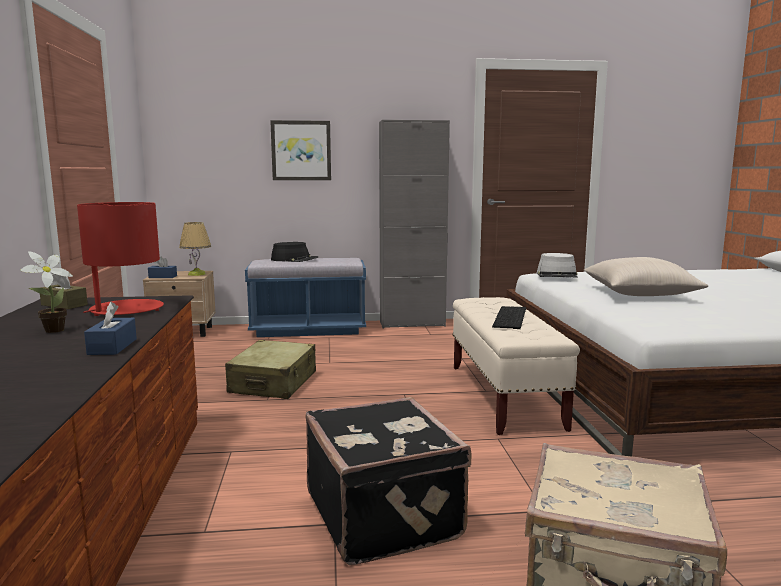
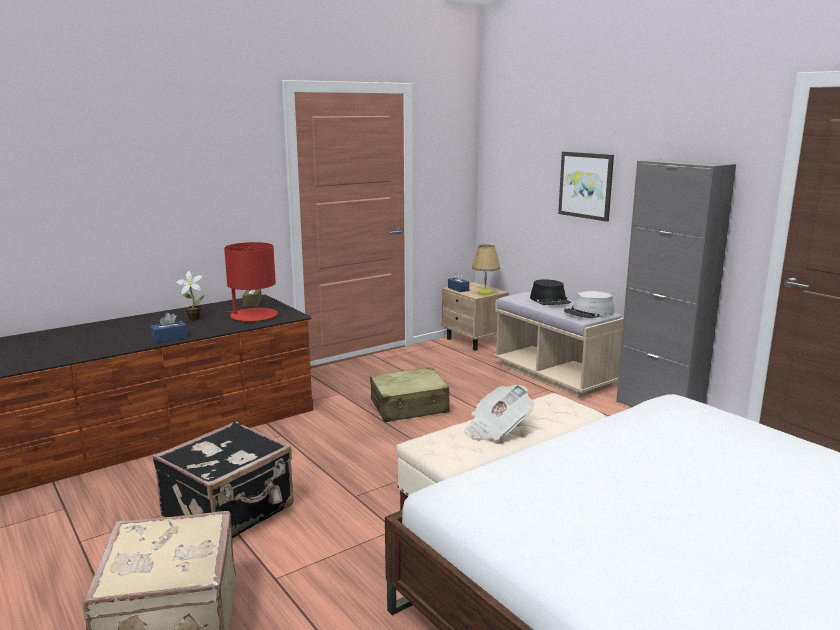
camera: 60 degrees right, 5 degrees up
(308, 329) = (554, 375): blue bench -> beige bench
(511, 318) = (497, 429): keyboard -> newspaper
(557, 275) = (667, 409): grey hat -> grey hat (589, 312)
(639, 294) = (637, 469): beige pillow -> none

